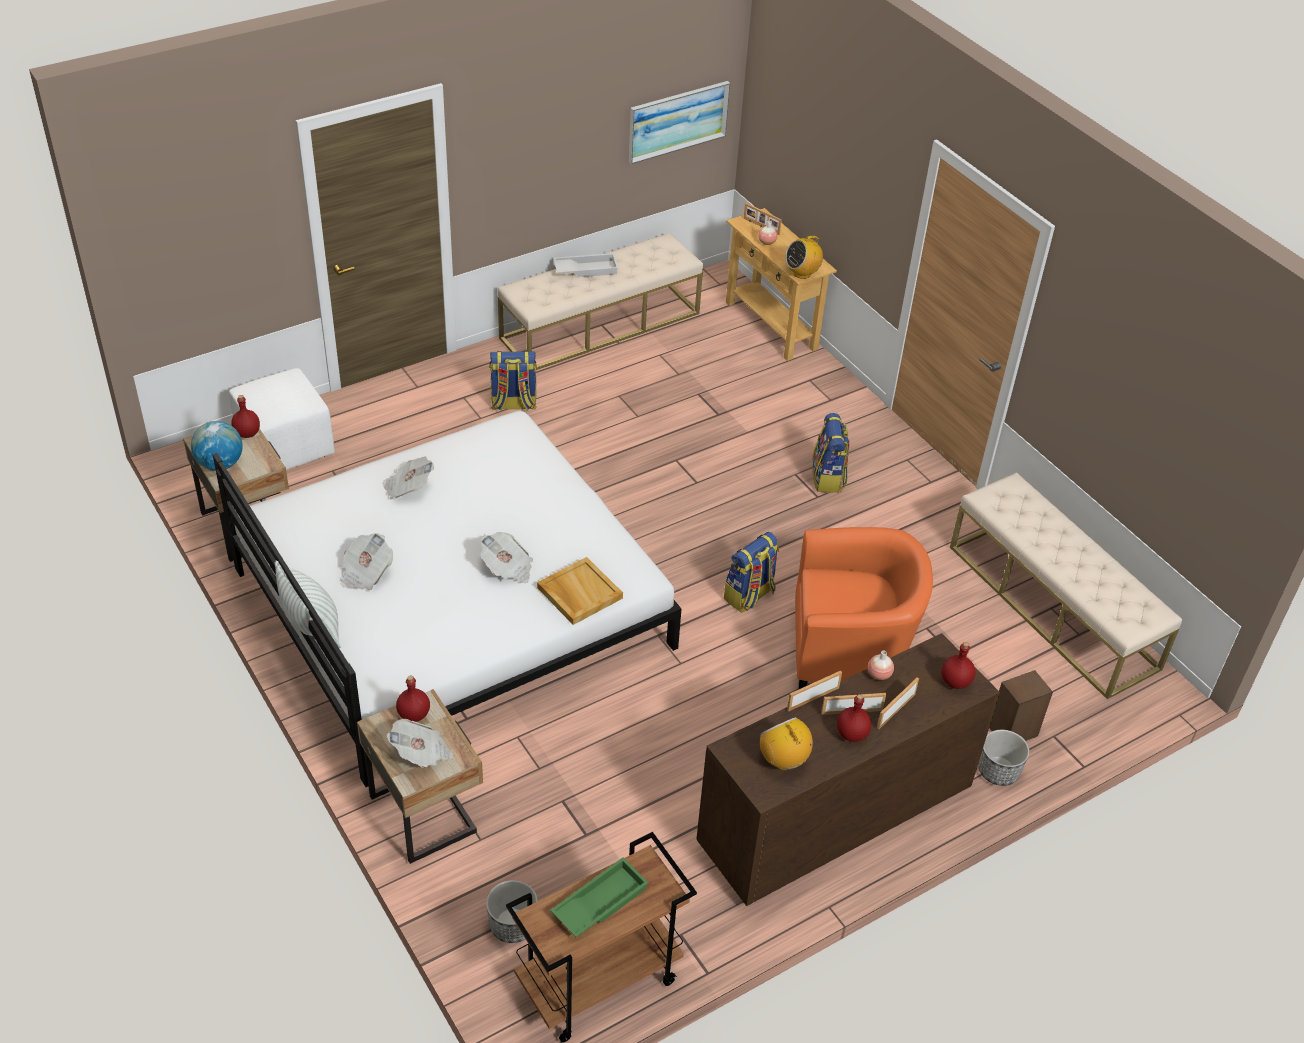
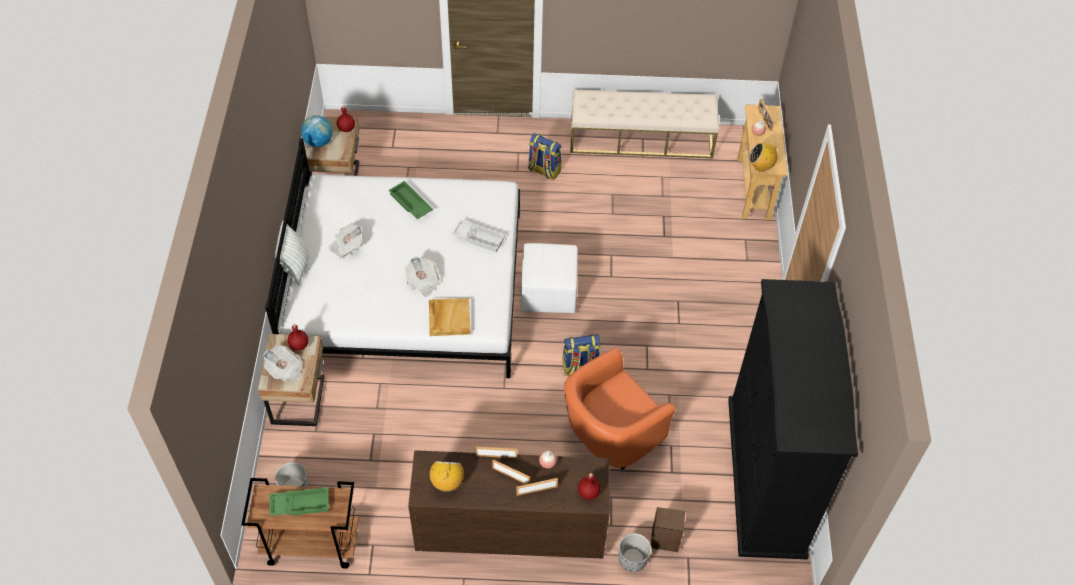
camera: 35 degrees right, 10 degrees up
(285, 446) = (394, 139): white ottoman -> white ottoman (548, 291)
(408, 488) = (410, 204): newspaper -> green tray
(586, 269) = (637, 99): white tray -> white tray (479, 238)
(678, 121) = (732, 24): picture -> none
(828, 478) = (697, 314): backpack -> none
(850, 651) = (610, 434): orange armchair -> orange armchair turned 105 degrees clockwise
(851, 734) = (498, 490): red bottle -> none
(1052, 607) = (766, 476): beige bench -> black wardrobe

